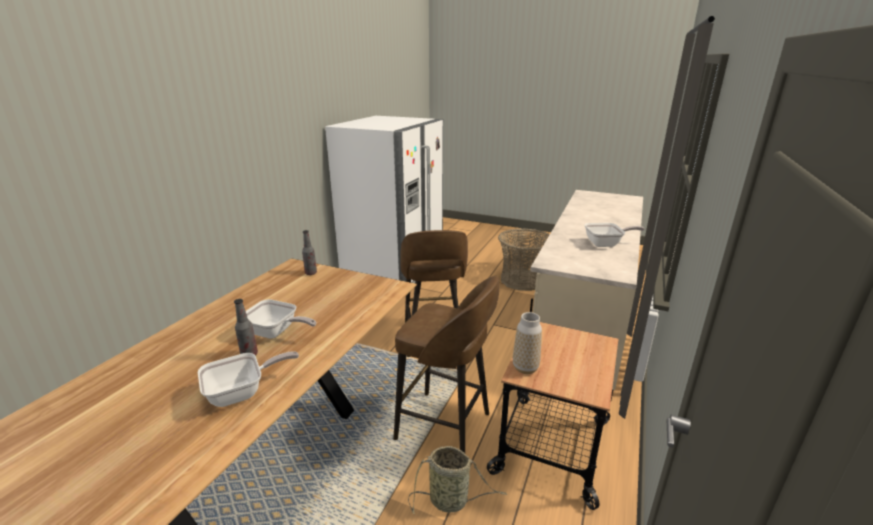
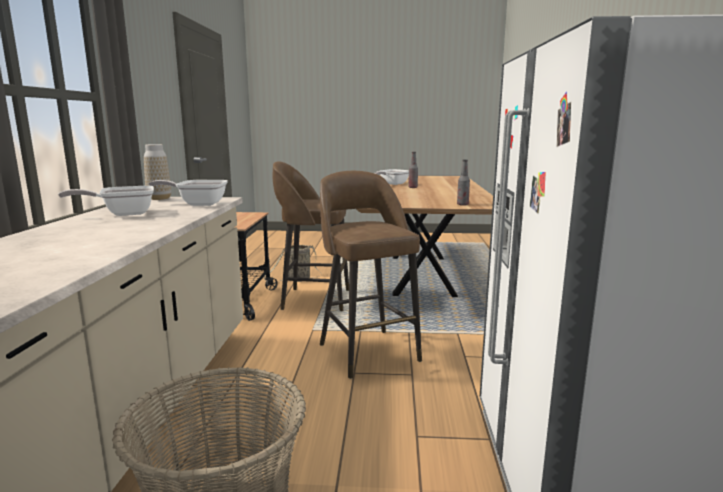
camera: 160 degrees right, 10 degrees down
(276, 333) = (415, 191): frying pan -> frying pan (198, 204)
(525, 368) = (252, 215): vase -> vase (159, 198)

